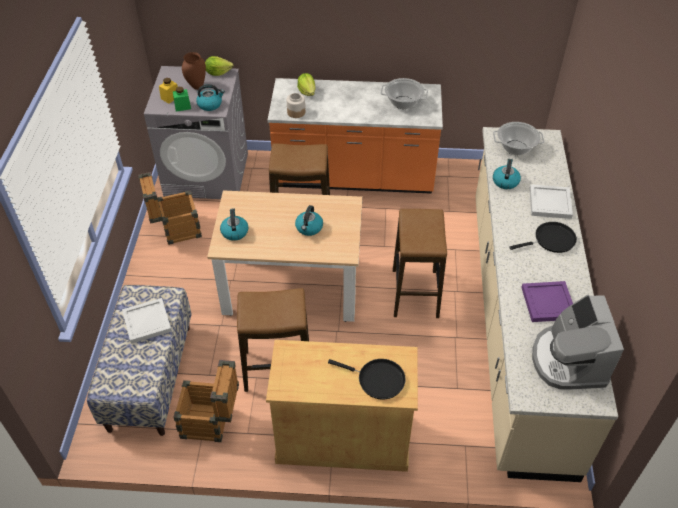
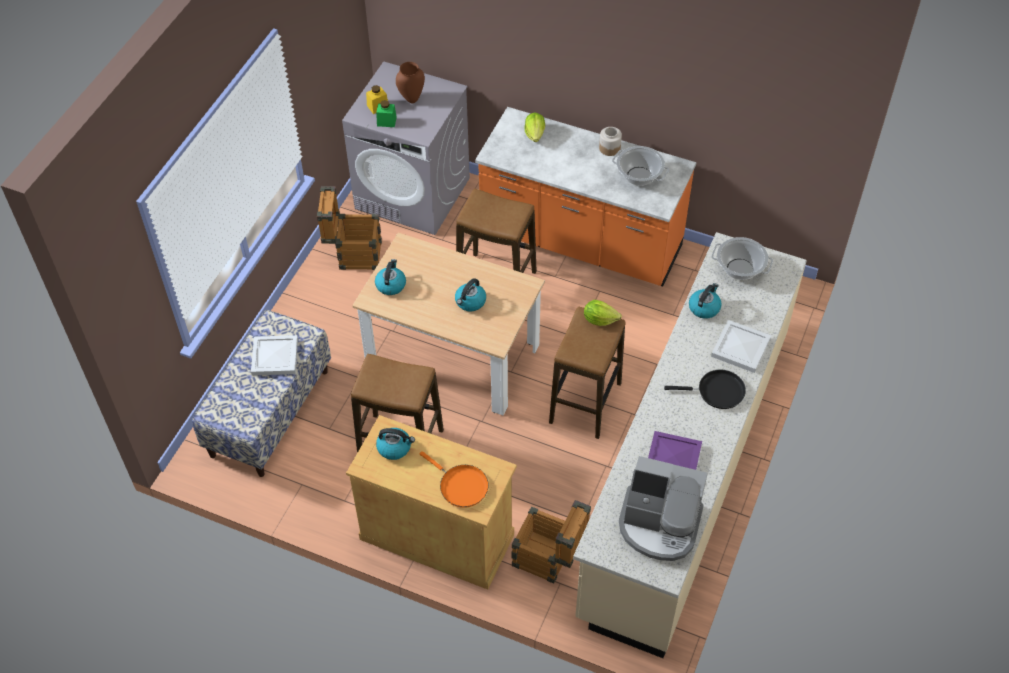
camera: 20 degrees right, 5 degrees up
(210, 104) = (417, 126): kettle -> kettle (395, 447)
(212, 423) = (313, 479): crate -> crate (549, 559)
(218, 73) = (442, 86): lettuce -> lettuce (599, 319)
(296, 112) = (510, 158): jar -> jar (609, 148)
(377, 380) = (461, 486): black frying pan -> orange frying pan
(568, 361) = (659, 525): coffee machine -> coffee machine turned 90 degrees counterclockwise

